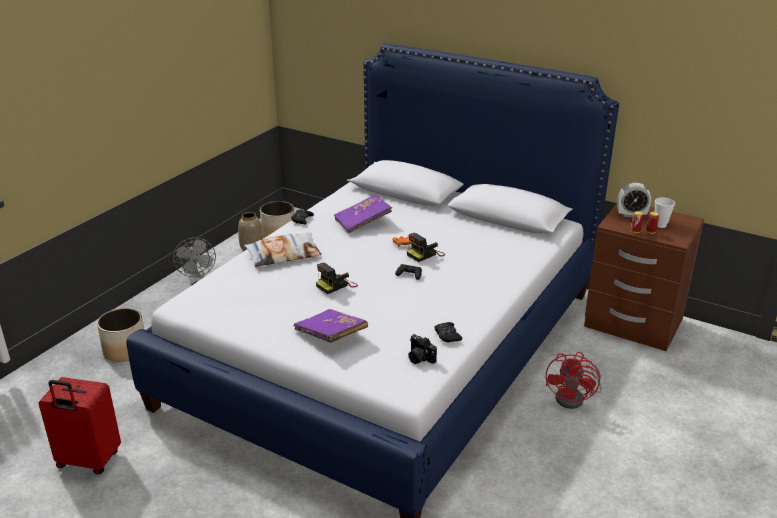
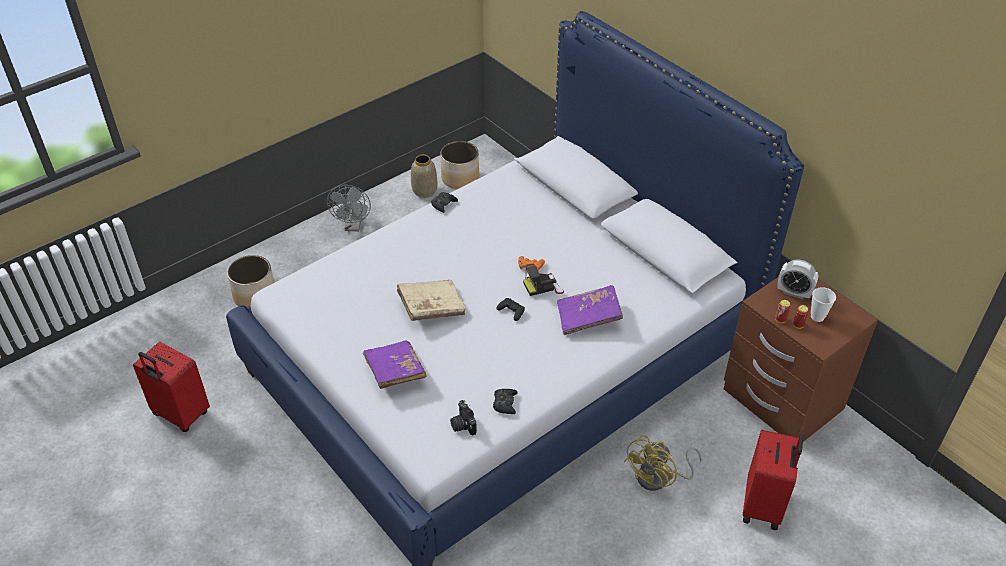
camera: 20 degrees right, 15 degrees up
(283, 255) = (401, 251): pillow -> none
(336, 285) = (431, 307): camera -> beige book
(363, 222) = (503, 223): purple book -> purple book (588, 317)
(575, 398) = (659, 478): red fan -> yellow fan
(670, 396) = (763, 506): none -> red suitcase

